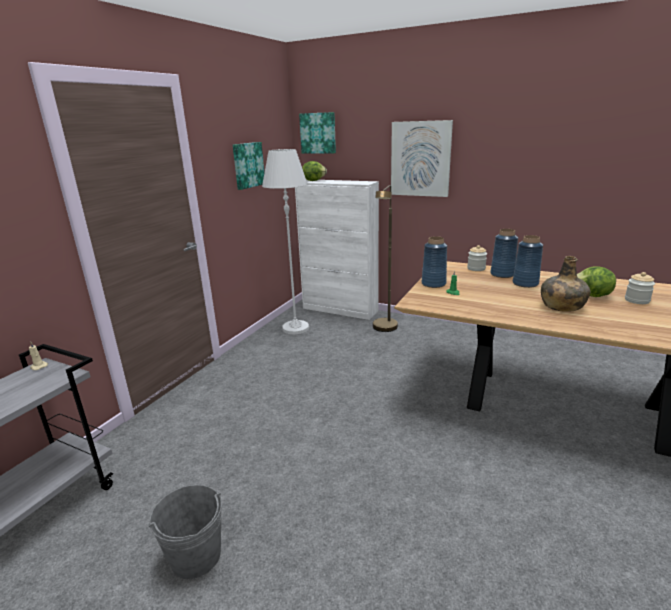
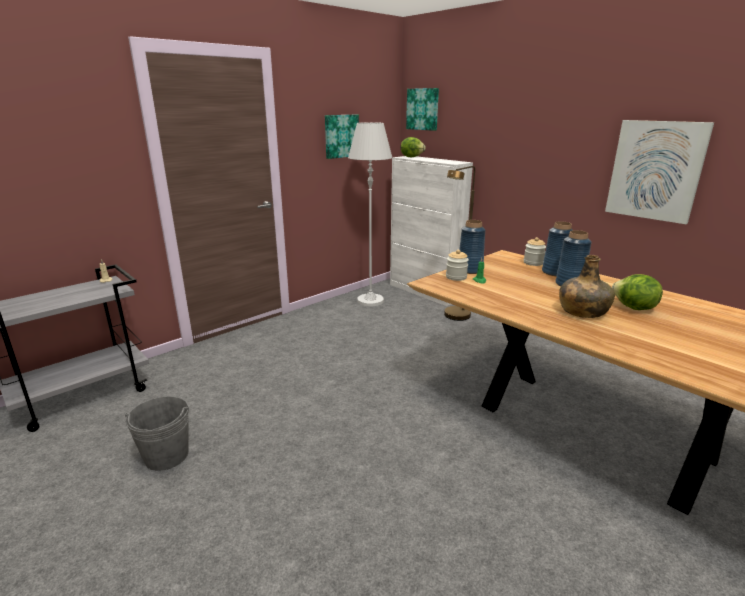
camera: 20 degrees right, 0 degrees up
(420, 159) = (515, 141): picture -> picture (655, 170)
(637, 300) = (684, 321): jar -> jar (456, 277)

